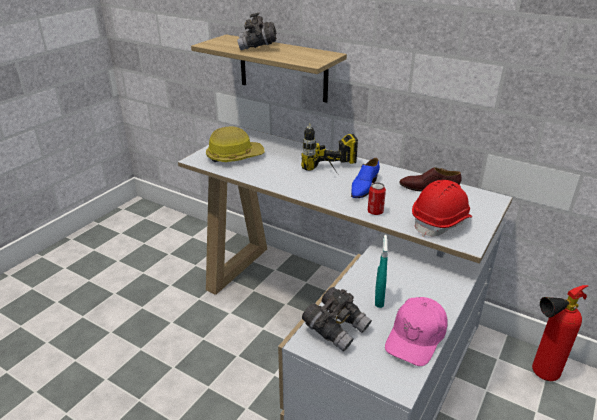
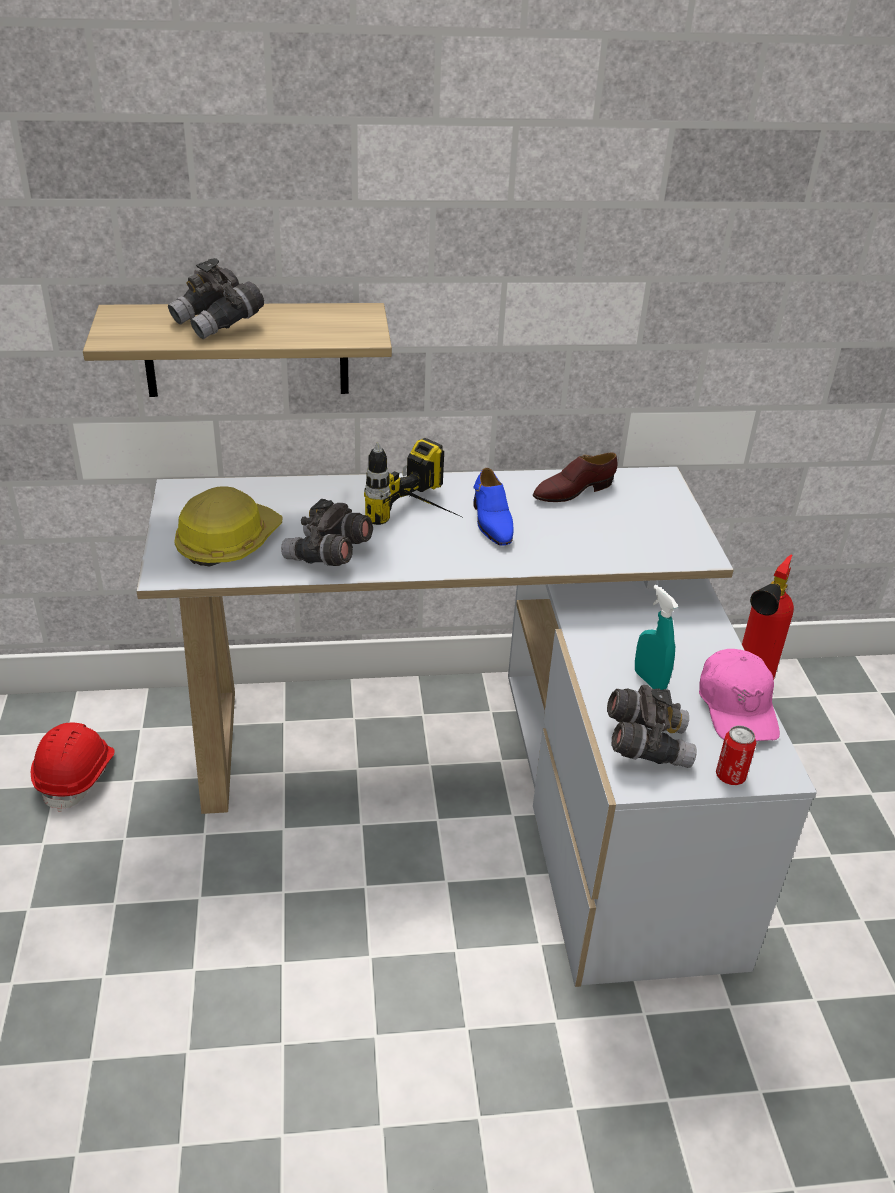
camera: 40 degrees left, 5 degrees up
(267, 175) = (328, 555): none -> grey binoculars
(375, 212) = (551, 556): can -> can (730, 776)
(441, 222) = (642, 537): red hard hat -> red hard hat (77, 776)

